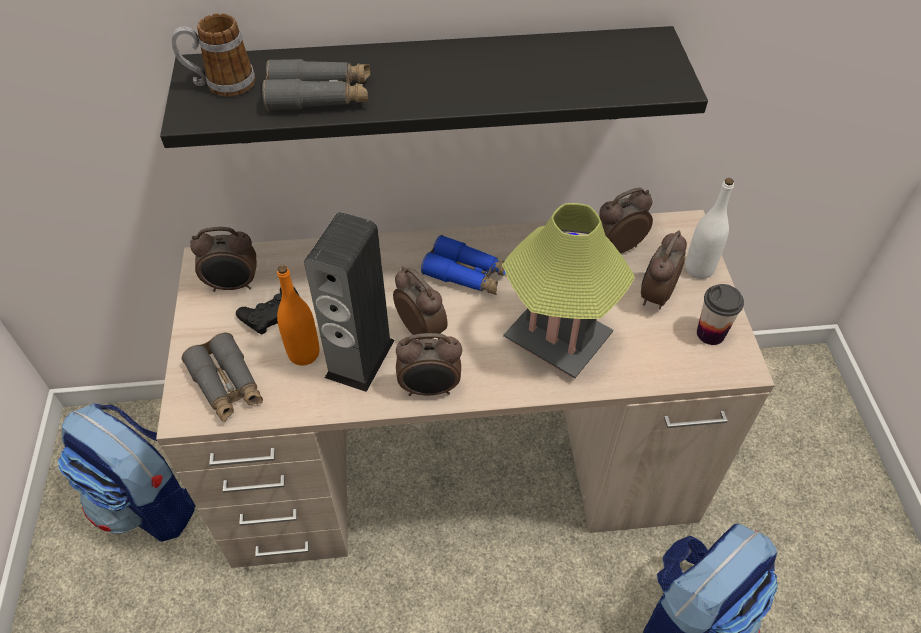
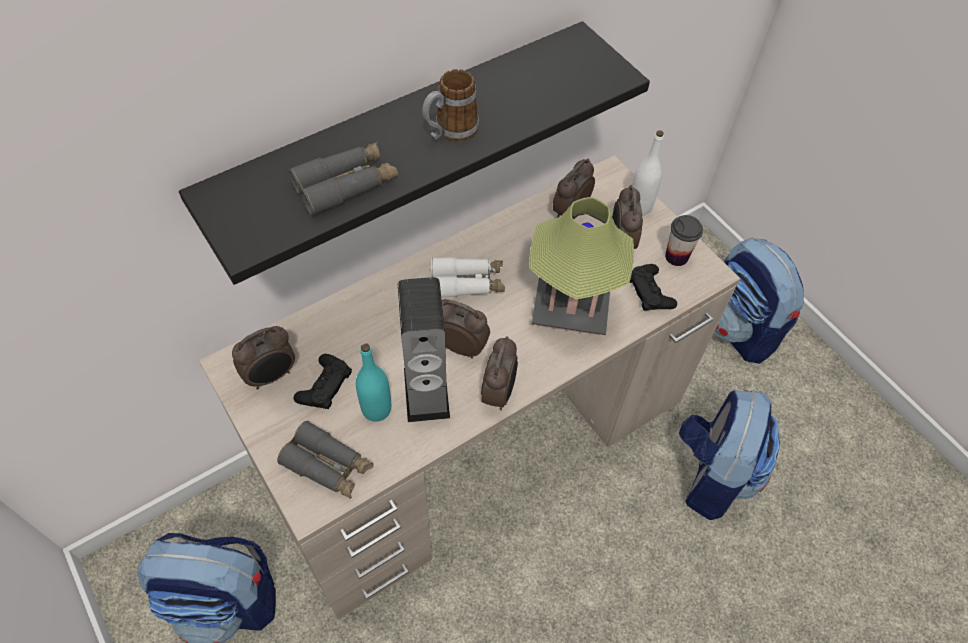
camera: 30 degrees left, 5 degrees up
(221, 85) = (248, 205): mug -> mug (450, 132)
(304, 353) = (376, 409): orange bottle -> turquoise bottle
(430, 389) = (499, 392): alarm clock -> alarm clock turned 45 degrees counterclockwise
(467, 274) = (467, 283): blue binoculars -> white binoculars
(657, 357) = (650, 292): none -> black game controller
(813, 477) = (740, 329): none -> backpack

